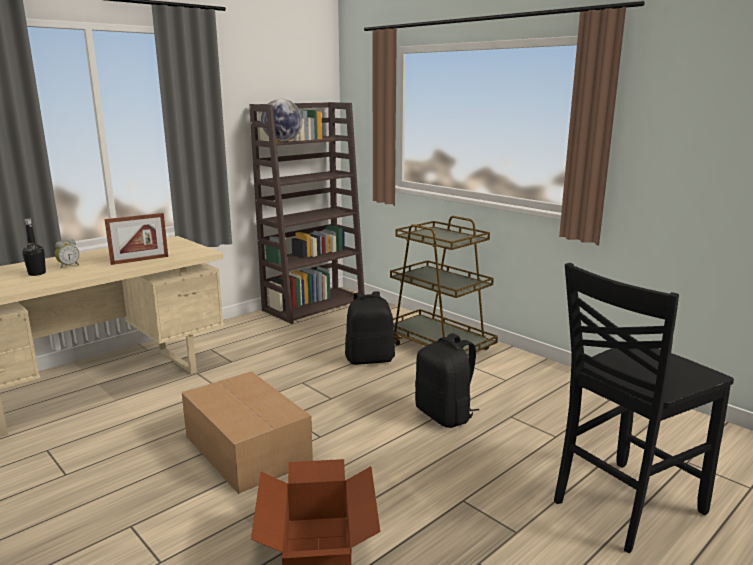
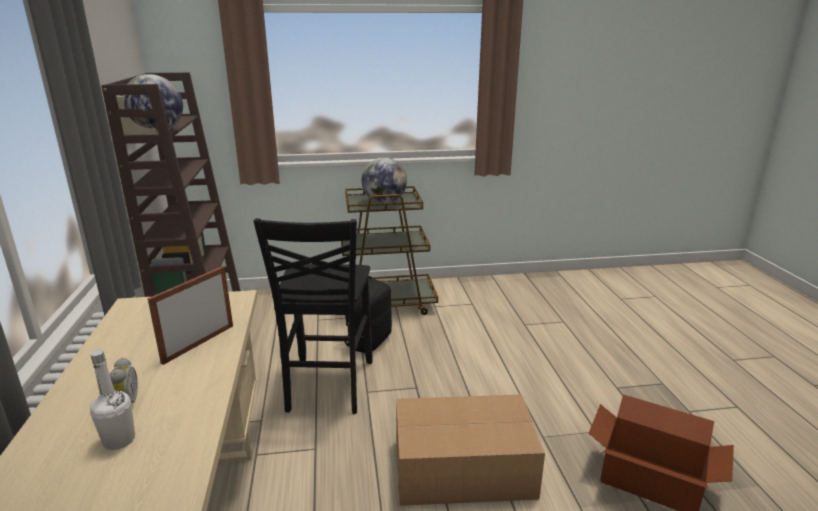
camera: 55 degrees left, 5 degrees up
(37, 273) = (119, 440): black bottle -> white bottle
(140, 260) = (199, 343): picture frame -> picture frame turned 150 degrees counterclockwise
(440, 237) = (384, 202): none -> globe
(445, 415) = (499, 347): black backpack -> none
(624, 506) = (653, 337): black chair -> black chair (328, 386)

